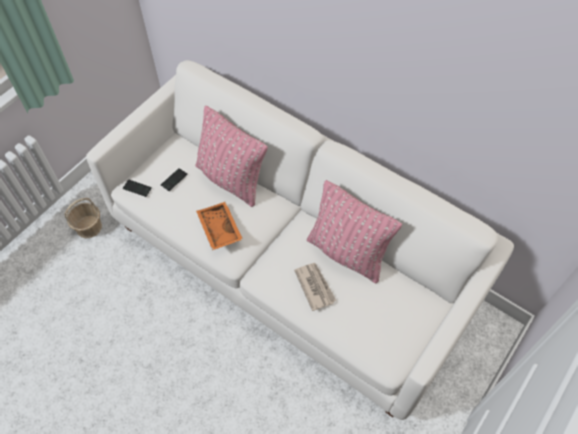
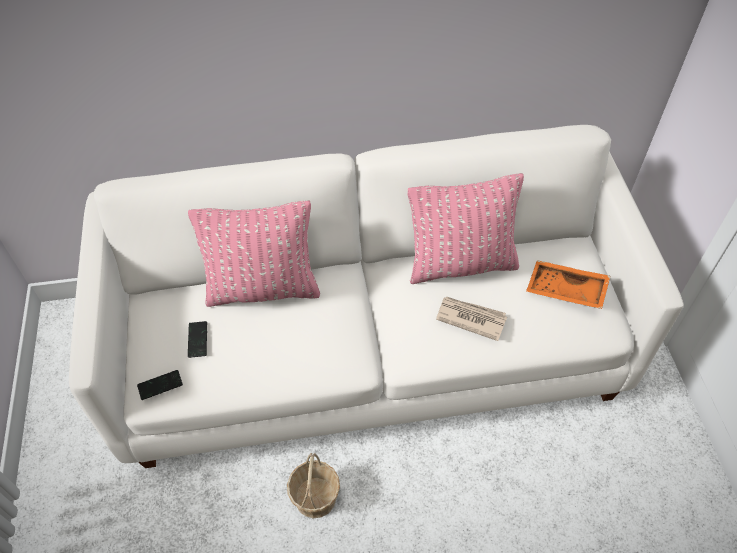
camera: 45 degrees left, 5 degrees down
(89, 227) = (94, 507): basket -> basket (315, 497)
(218, 229) = (312, 347): orange tray -> orange tray (565, 291)

